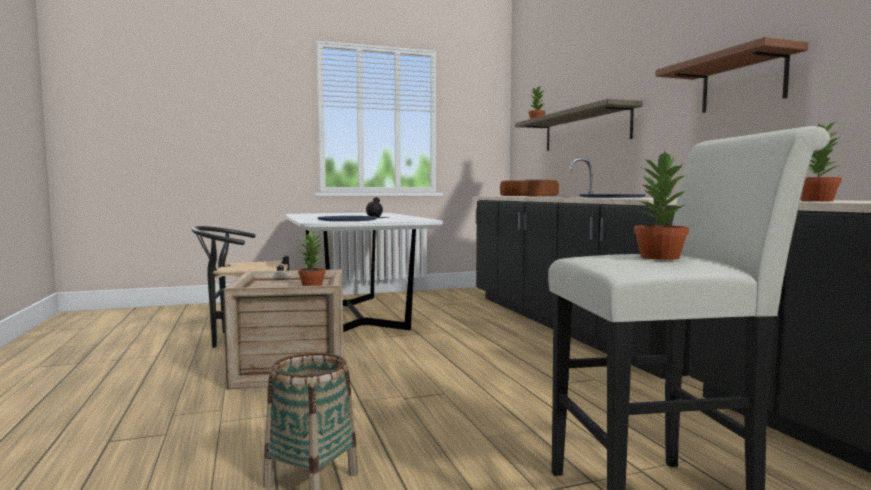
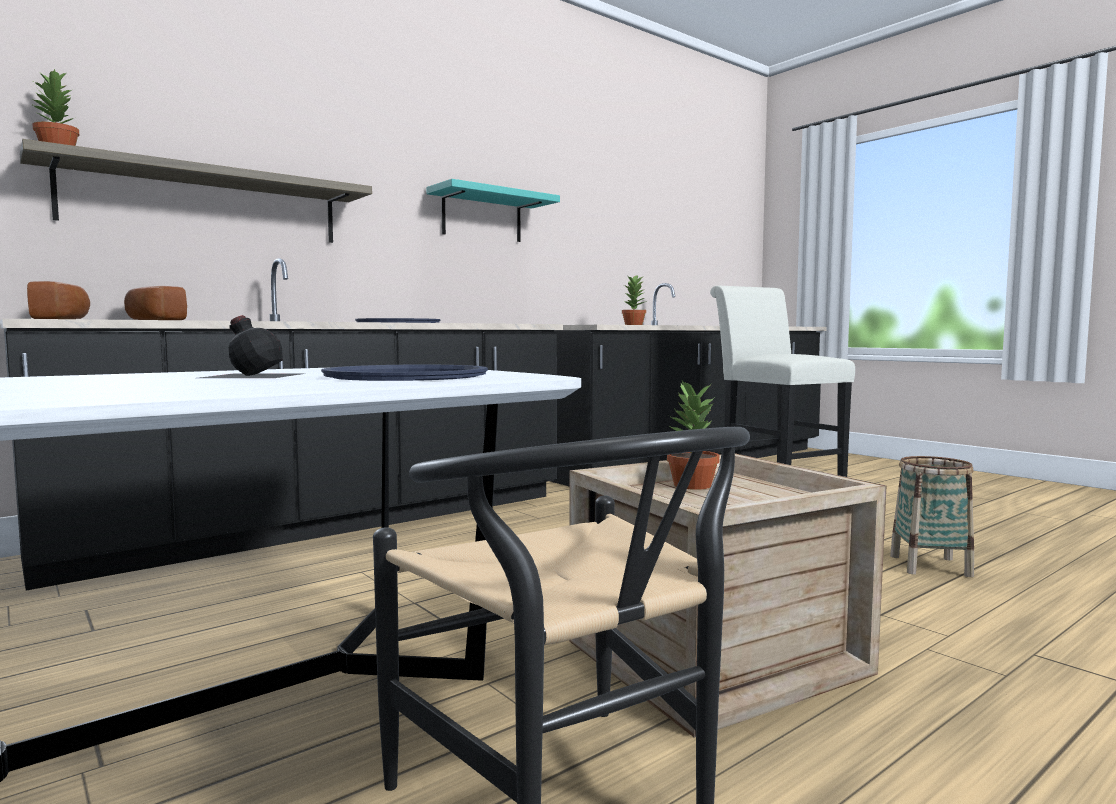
camera: 110 degrees left, 0 degrees up
(658, 257) = (796, 353): potted plant -> none
(743, 82) = (482, 216): brown shelf -> turquoise shelf

